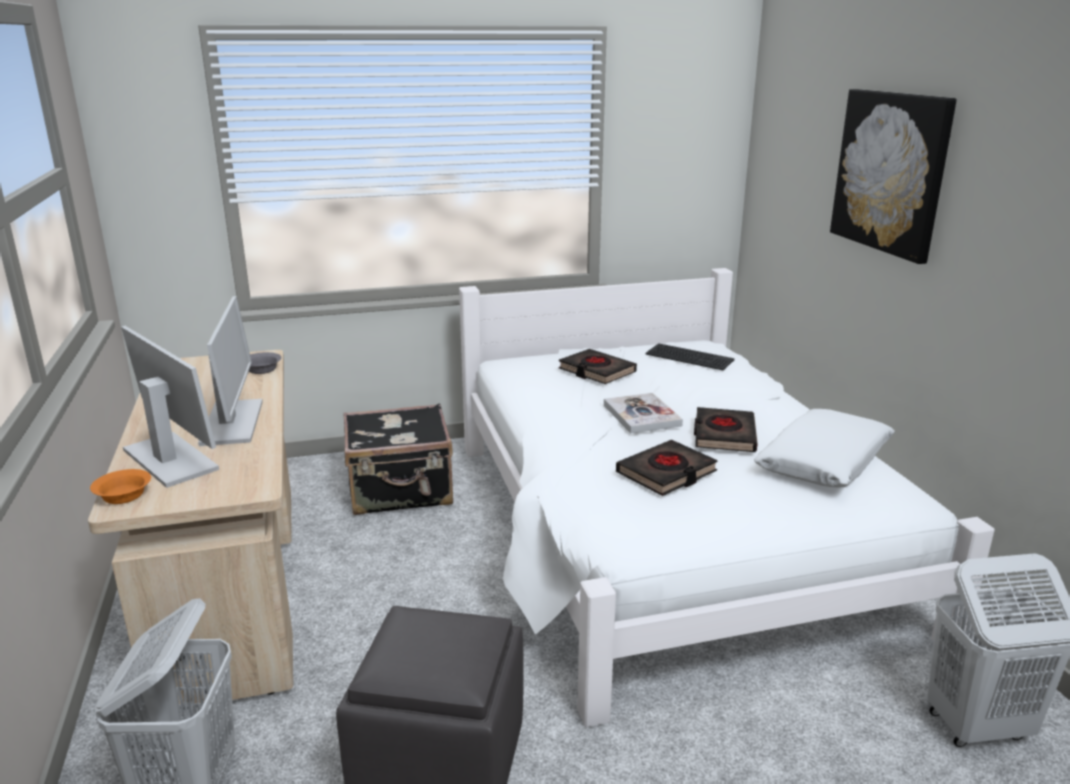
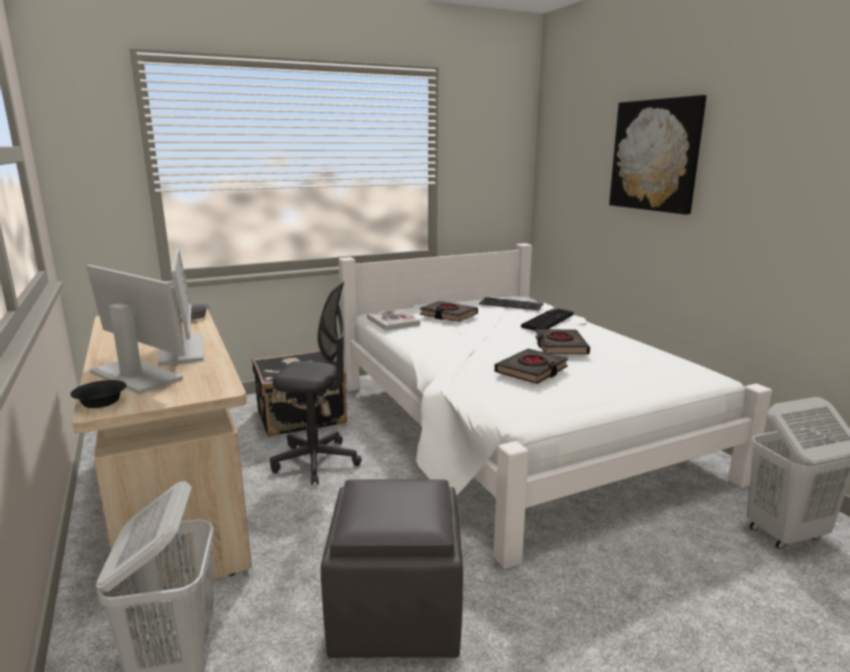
camera: 10 degrees left, 5 degrees down
(125, 495) = (102, 402): orange bowl -> black bowl
(402, 555) = (316, 462): none -> grey office chair
(641, 415) = (495, 338): book -> book (393, 321)
(726, 390) = (547, 321): none -> keyboard
(824, 462) = (638, 358): white pillow -> none

